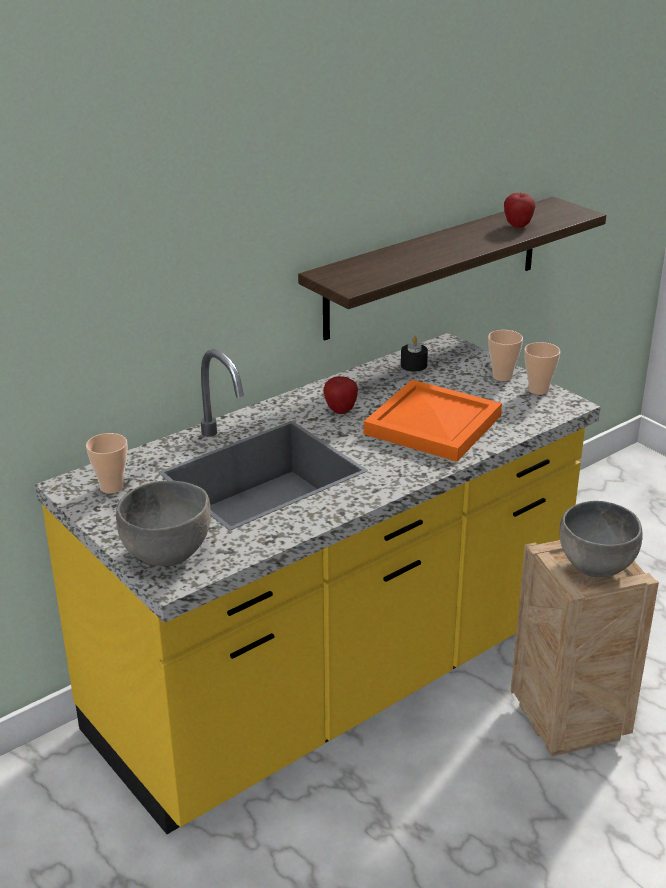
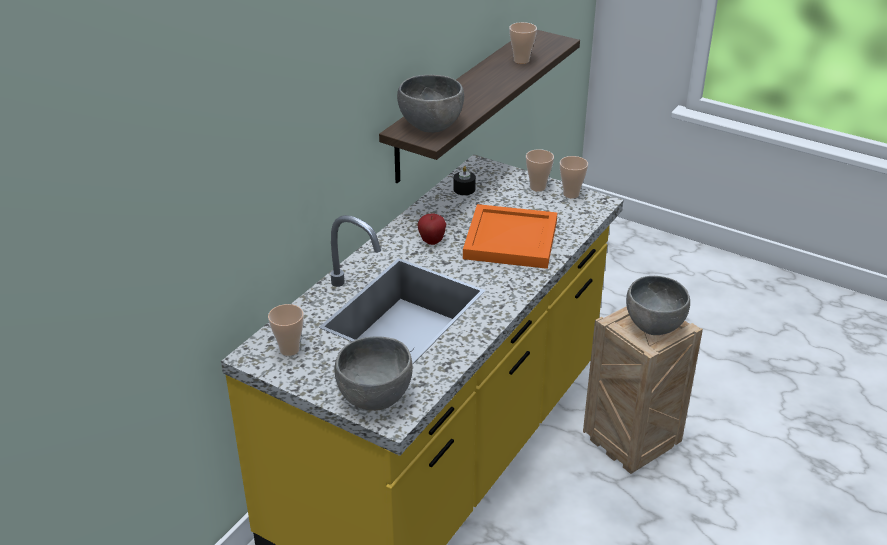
camera: 20 degrees left, 5 degrees up
(362, 274) = (432, 126): none -> grey bowl
(518, 226) = (521, 60): apple -> cup

